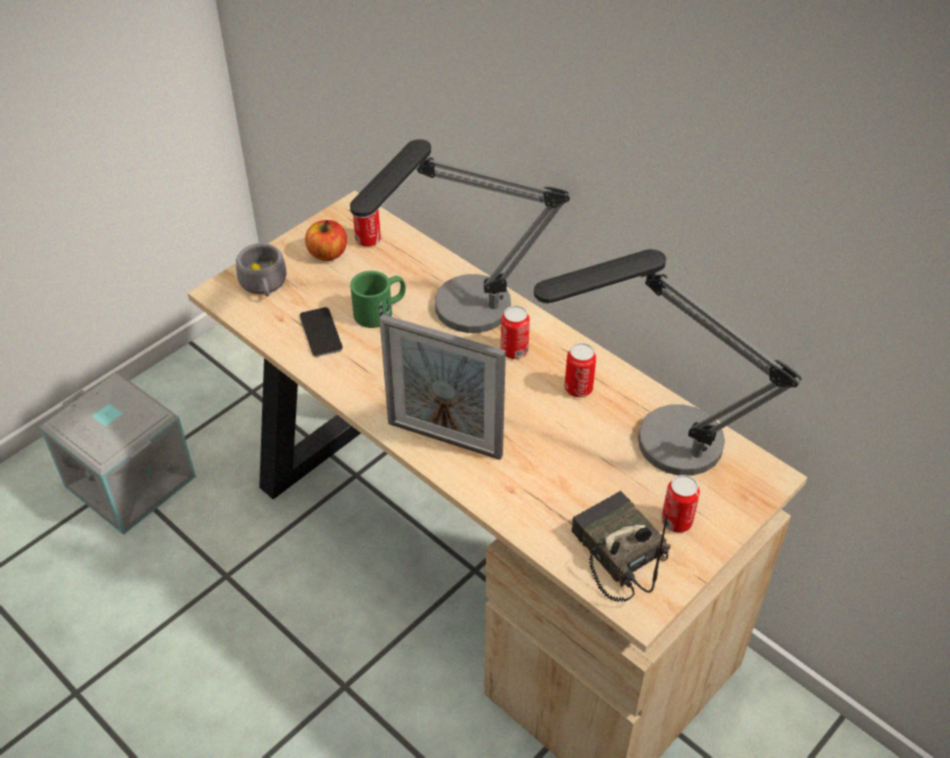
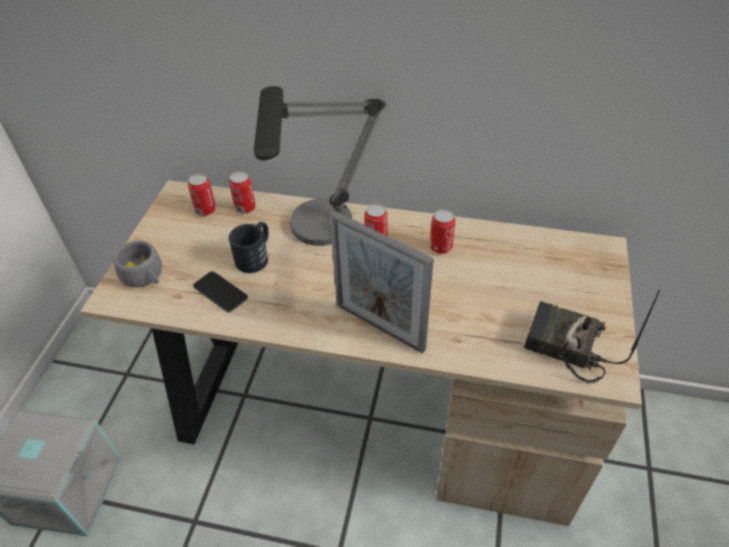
camera: 30 degrees left, 0 degrees up
(327, 254) = (181, 232): apple -> none
(380, 311) = (255, 256): green mug -> black mug
(444, 439) = (379, 327): picture frame -> picture frame turned 45 degrees clockwise
(654, 447) = (522, 262): table lamp -> none
(676, 521) = (580, 305): can -> can (245, 208)

